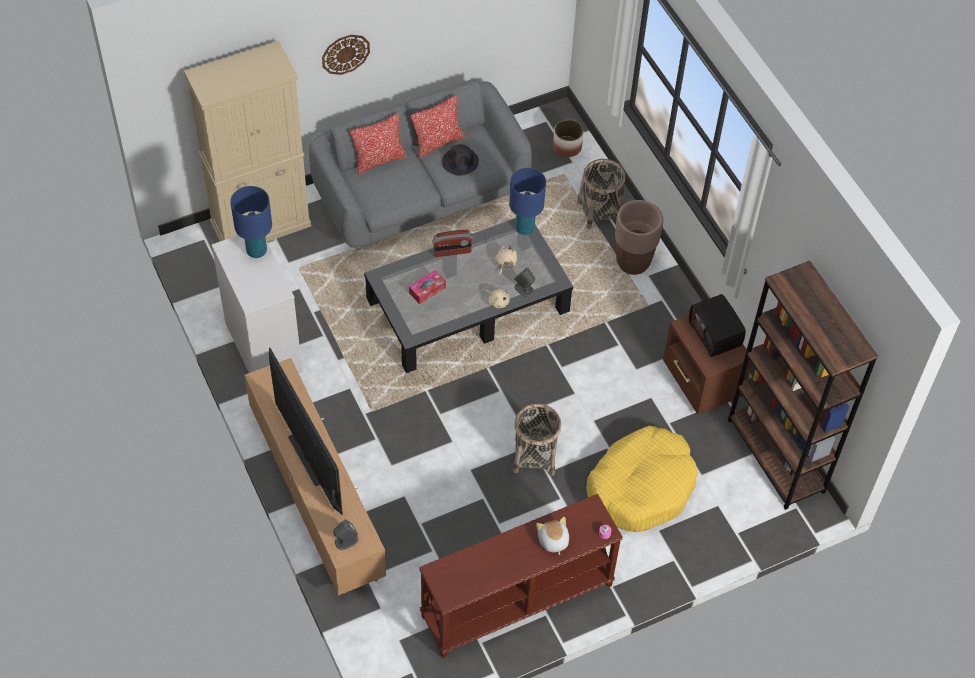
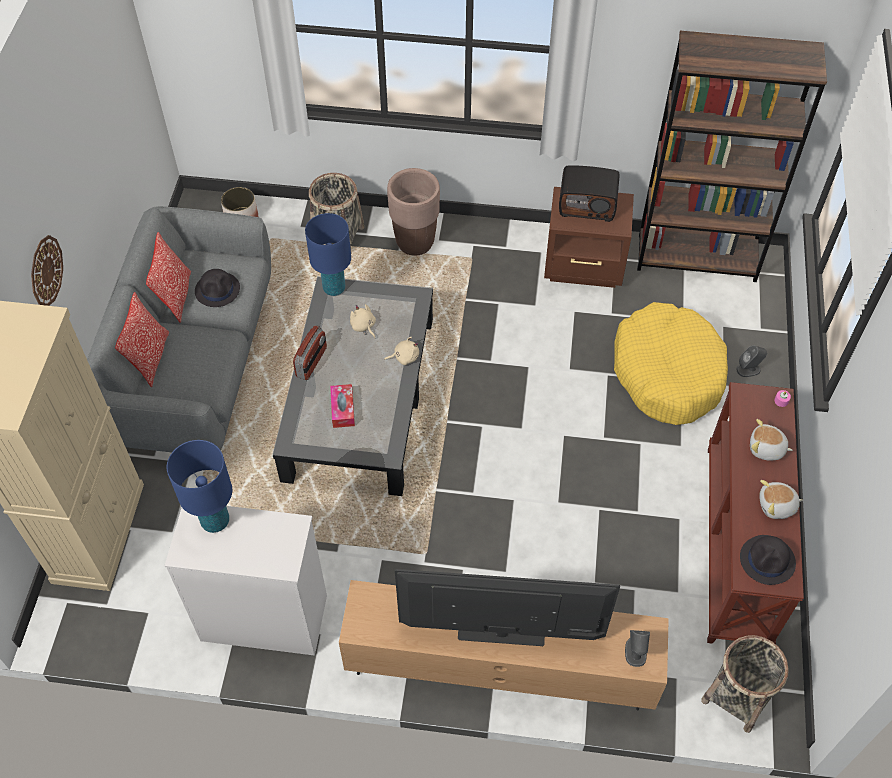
camera: 55 degrees left, 0 degrees up
(457, 579) = (767, 560): none -> black hat
(507, 567) = (777, 506): none -> plush toy
(524, 289) = (406, 327): grey speaker -> grey speaker (748, 369)
(534, 456) = (578, 438): basket -> basket (737, 696)

